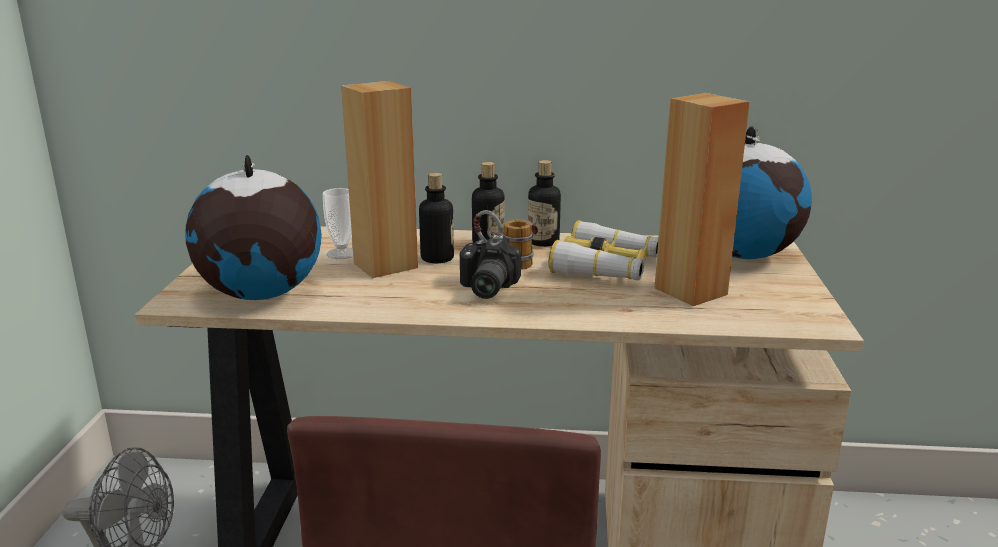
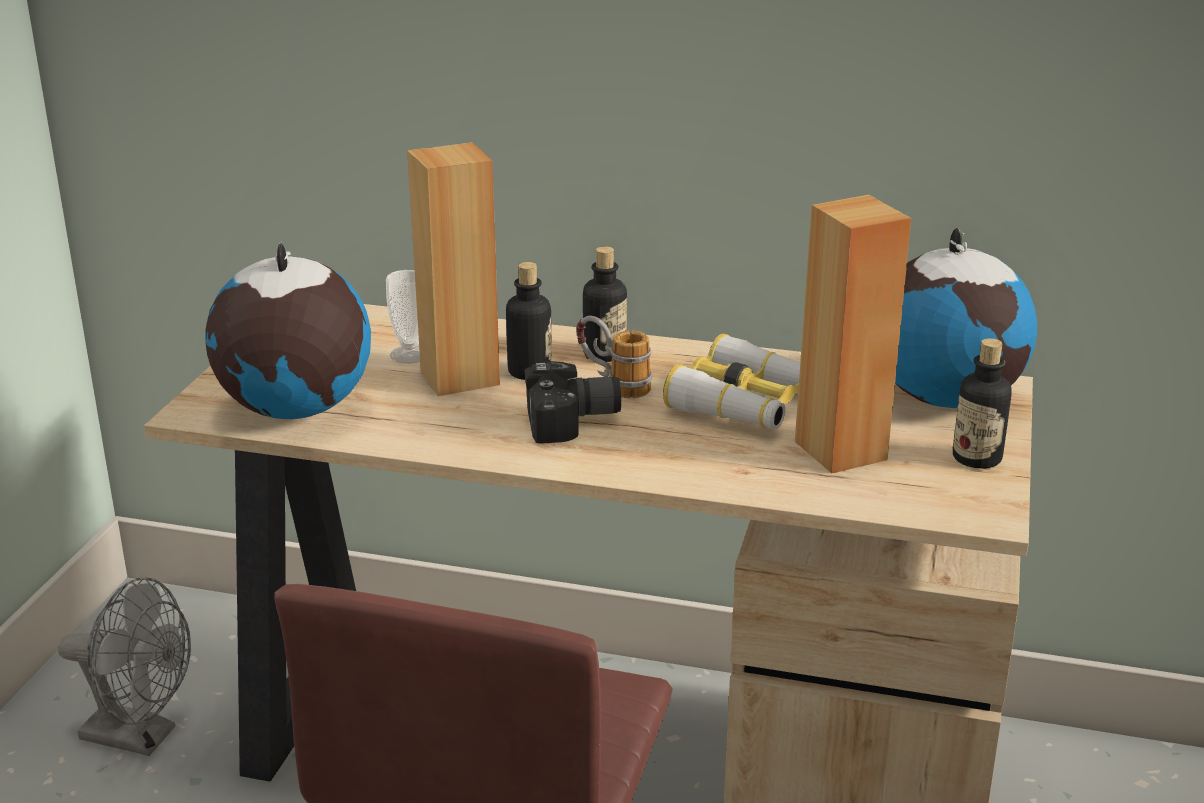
camera: 10 degrees right, 5 degrees up
(484, 288) = (574, 423): camera -> camera turned 120 degrees counterclockwise
(543, 242) = (680, 356): bottle -> bottle (976, 458)

